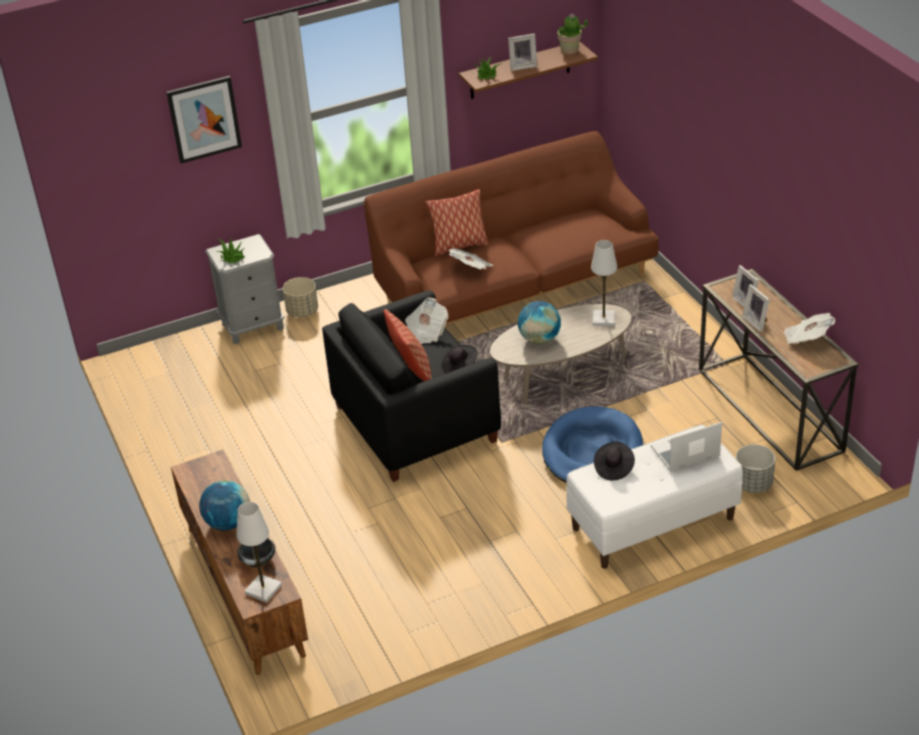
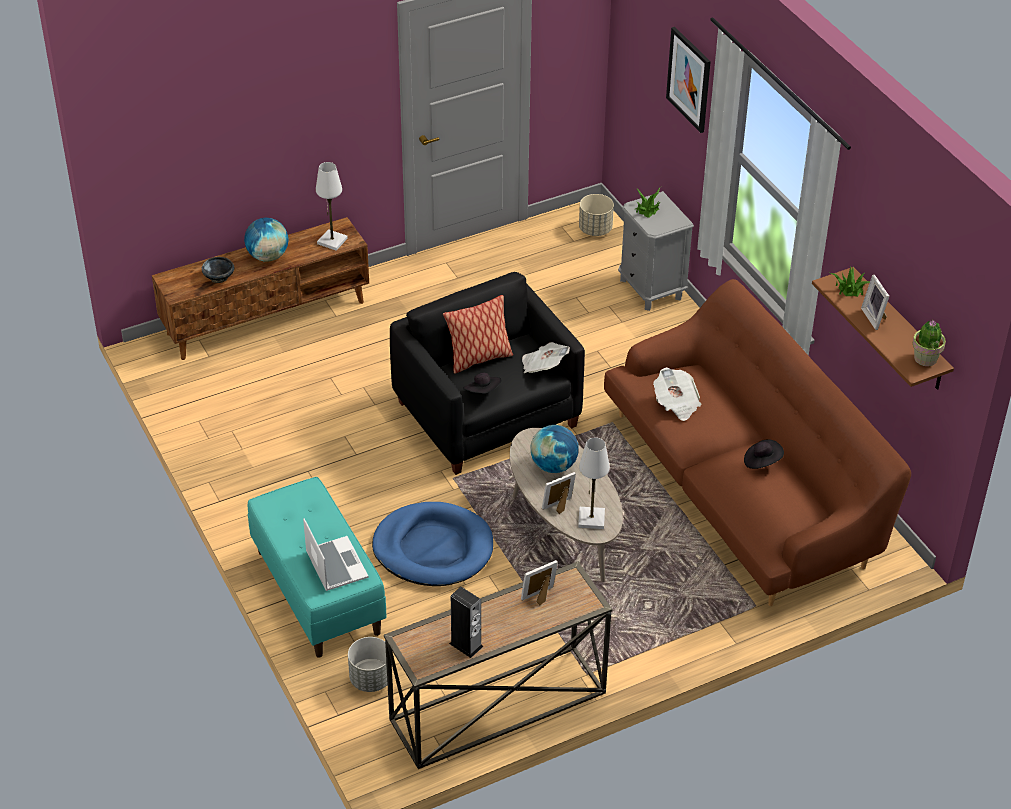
camera: 85 degrees right, 5 degrees up
(263, 589) = (183, 283): white table lamp -> white table lamp (332, 241)
(302, 311) = (679, 322): beige planter -> beige planter (595, 229)
(459, 246) = (724, 394): pillow -> none
(613, 468) = (319, 509): black hat -> black hat (762, 461)
(652, 524) = (317, 592): white bench -> turquoise bench
(757, 322) = (500, 603): picture frame -> picture frame (559, 507)
(806, 339) = (466, 645): newspaper -> speaker

